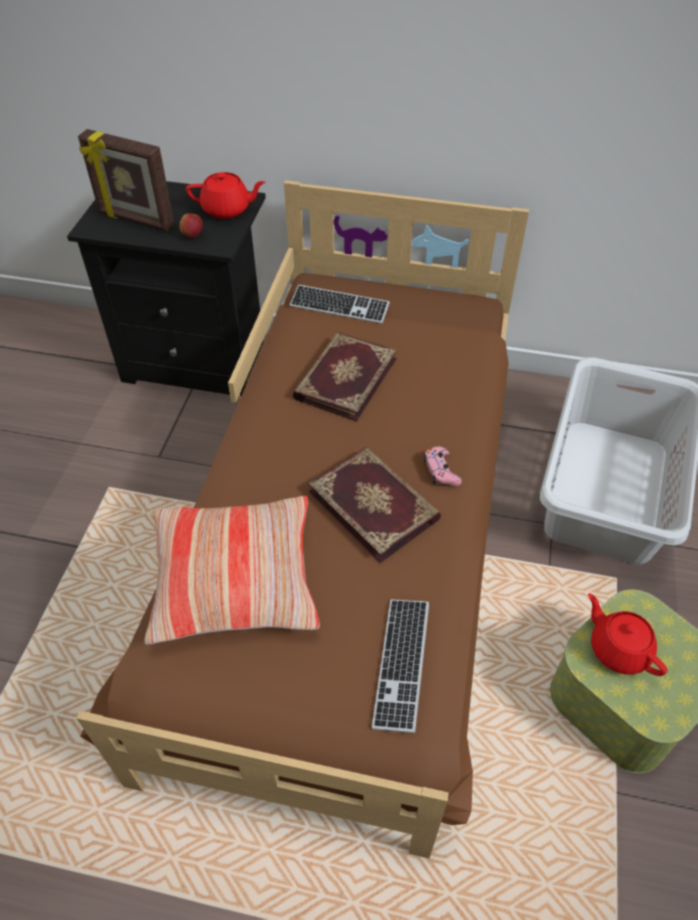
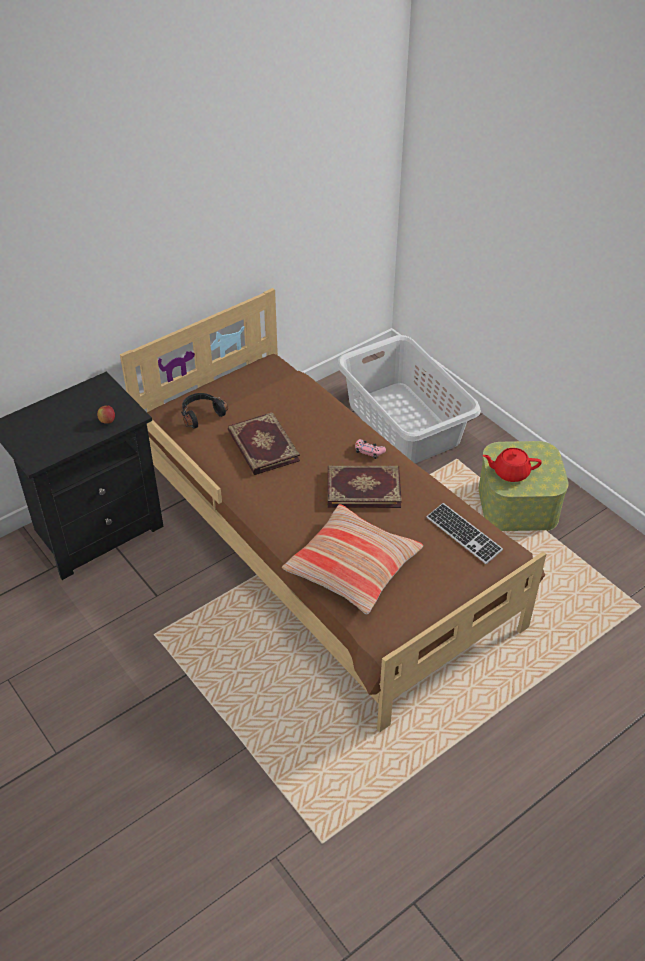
camera: 50 degrees left, 5 degrees down
(135, 220) = (55, 437): picture frame -> none
(227, 209) = (101, 394): red teapot -> none
(339, 306) = (201, 414): keyboard -> black headphones

